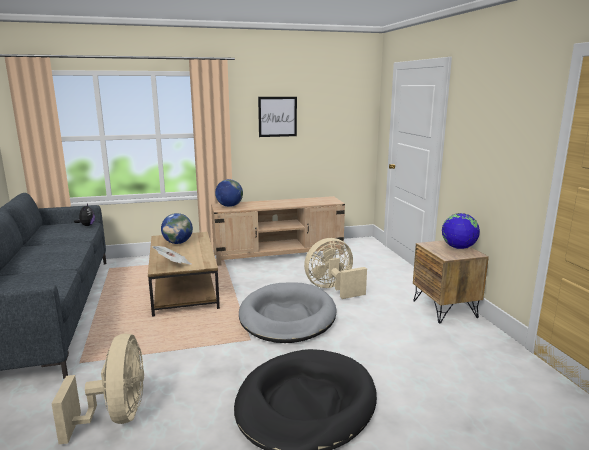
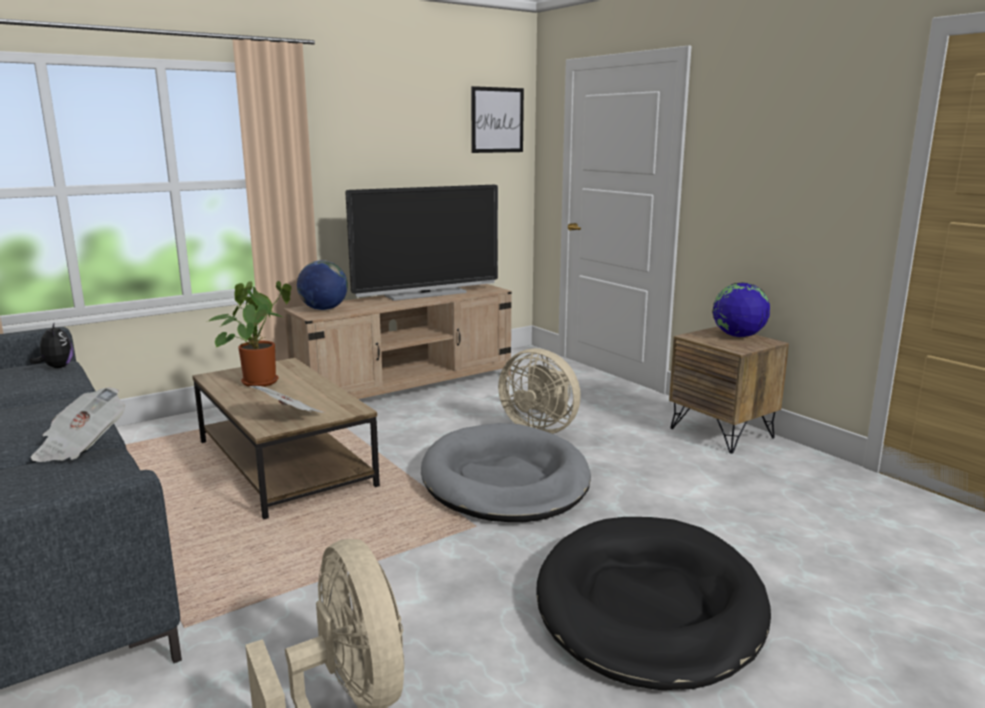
camera: 20 degrees left, 0 degrees up
(57, 268) = (81, 447): none -> newspaper
(178, 243) = (259, 381): globe -> potted plant
(277, 116) = (384, 149): picture -> picture (497, 120)
(293, 201) = (426, 294): none -> television
(333, 289) = (540, 428): beige fan -> beige fan turned 105 degrees counterclockwise

